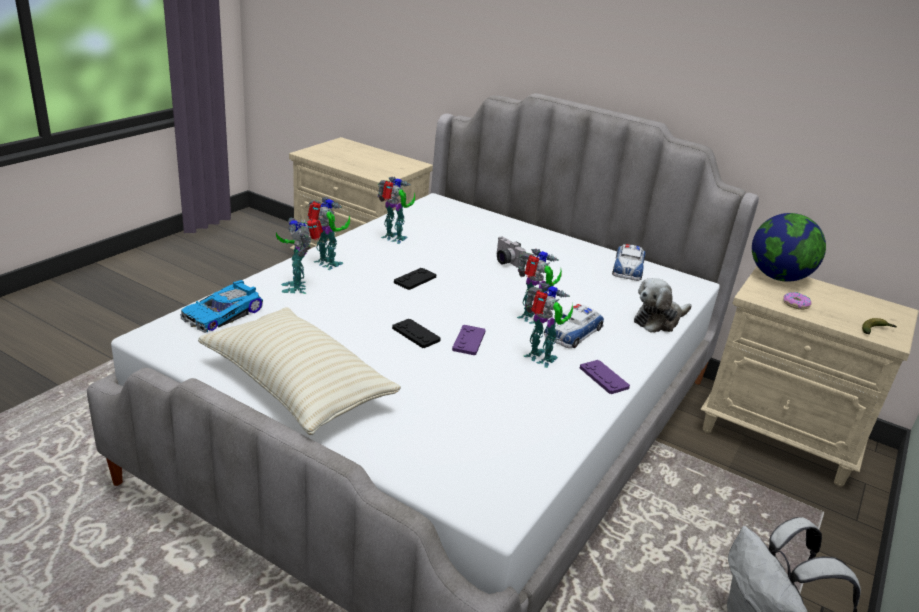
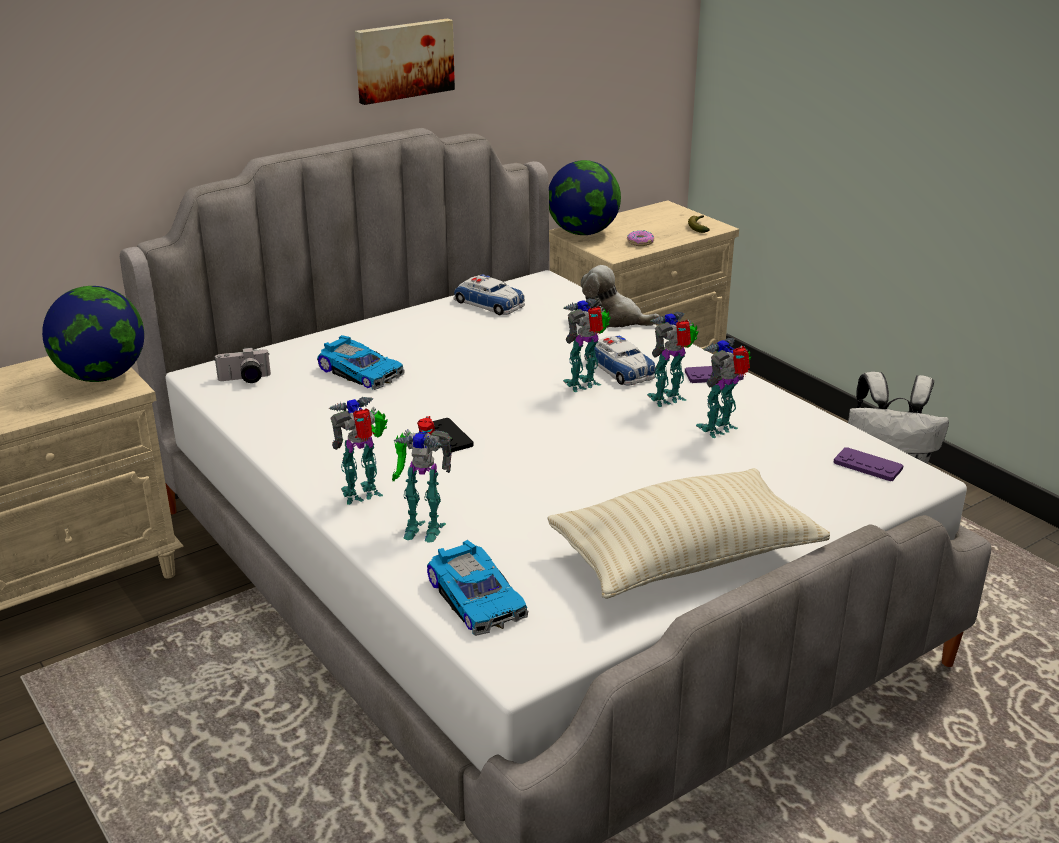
camera: 65 degrees left, 0 degrees up
(390, 170) = (102, 376): none -> globe
(394, 239) = (313, 430): toy robot -> toy robot (720, 429)
(416, 334) = (589, 461): black game controller -> none
(469, 341) = (616, 431): purple game controller -> purple game controller (867, 465)
(480, 241) = (362, 371): none -> toy car
(505, 261) = (430, 368): camera -> camera (245, 380)
(658, 321) = (613, 319): plush toy -> plush toy turned 120 degrees clockwise
(672, 68) = (403, 60): none -> picture

